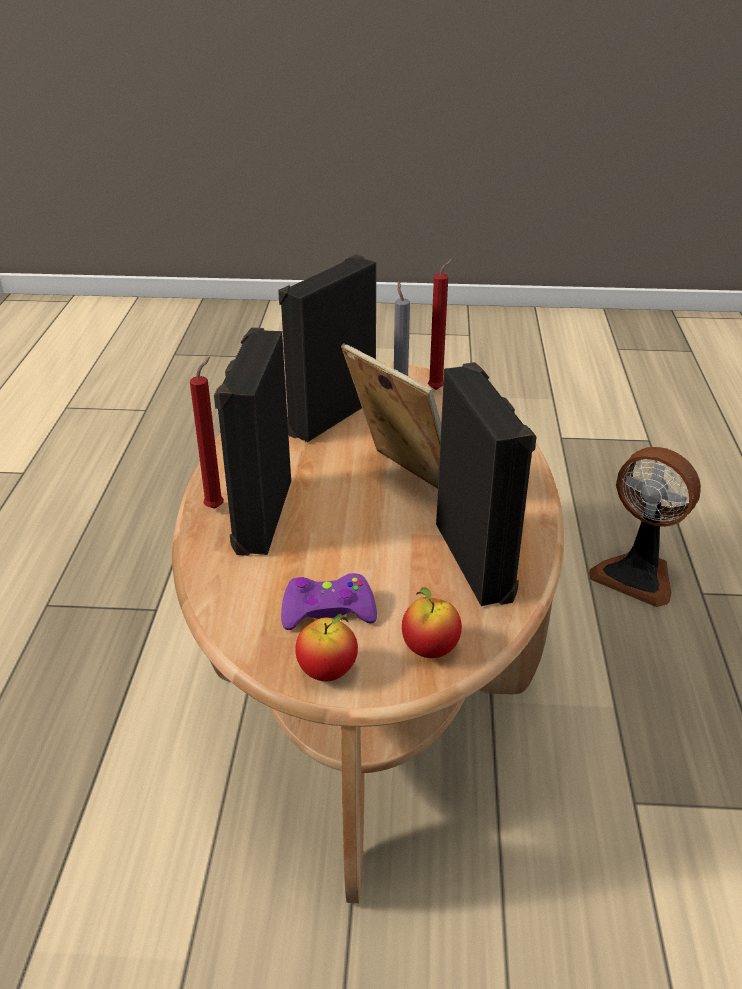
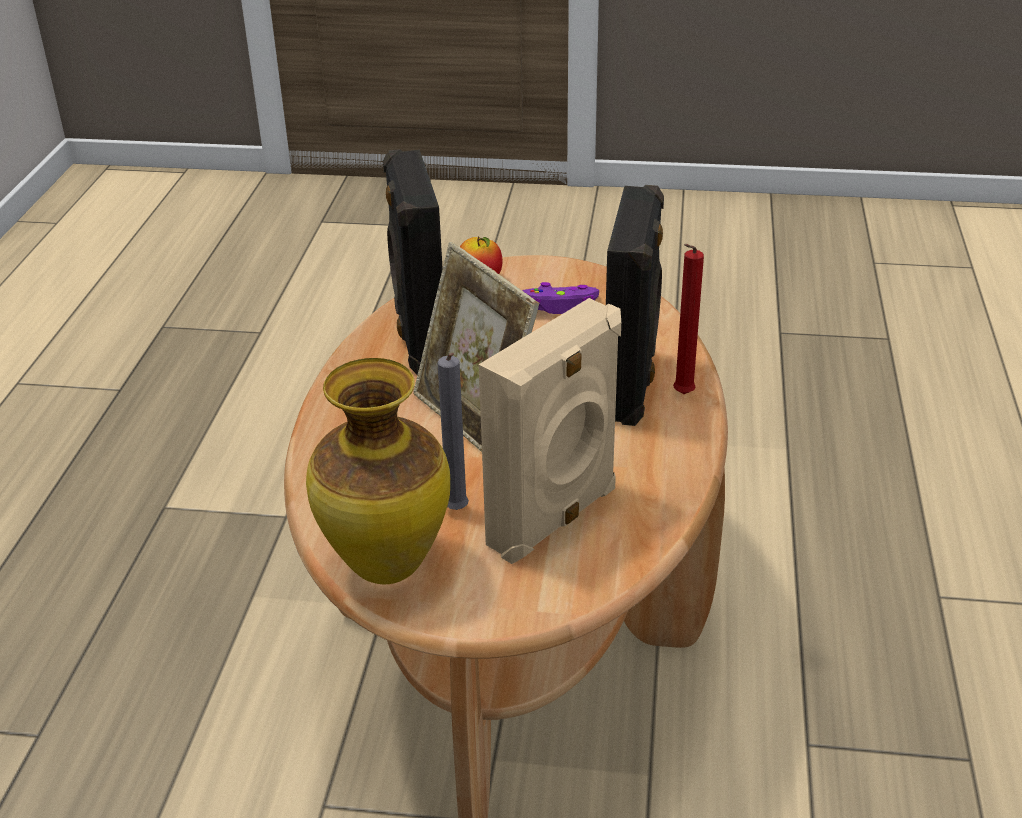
camera: 175 degrees left, 0 degrees up
(327, 671) = (561, 271): apple -> none
(329, 415) = (555, 519): black speaker -> beige speaker
(438, 389) = (384, 566): red candle -> vase
(637, 575) = (105, 770): fan -> none

